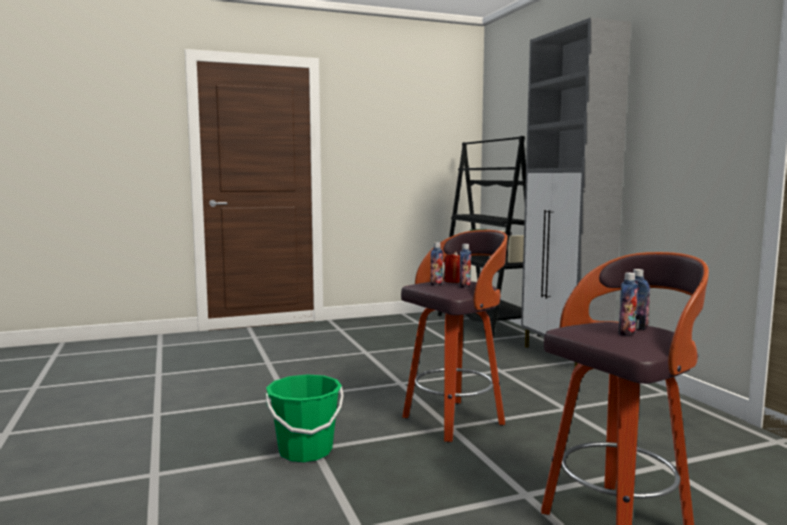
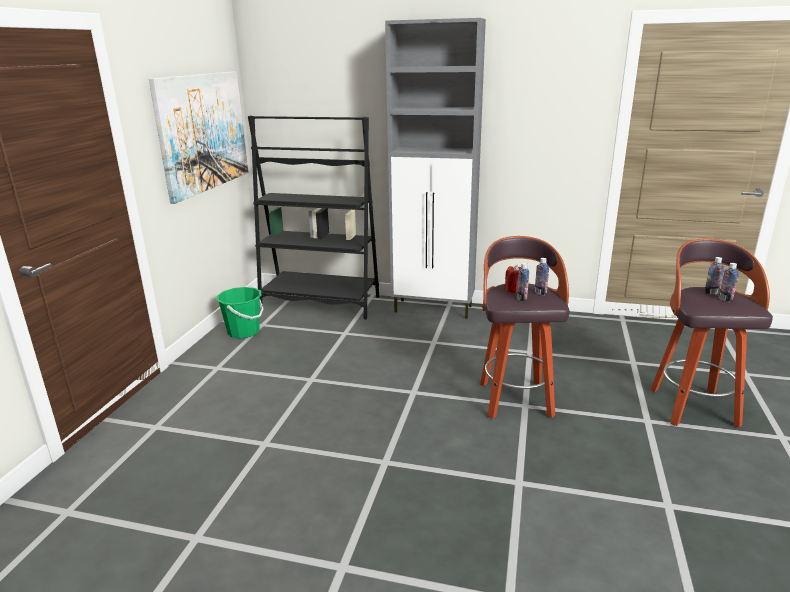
camera: 55 degrees left, 15 degrees up
(305, 451) = (520, 489): green bucket -> green bucket (244, 332)
(414, 151) = (203, 132): none -> picture

